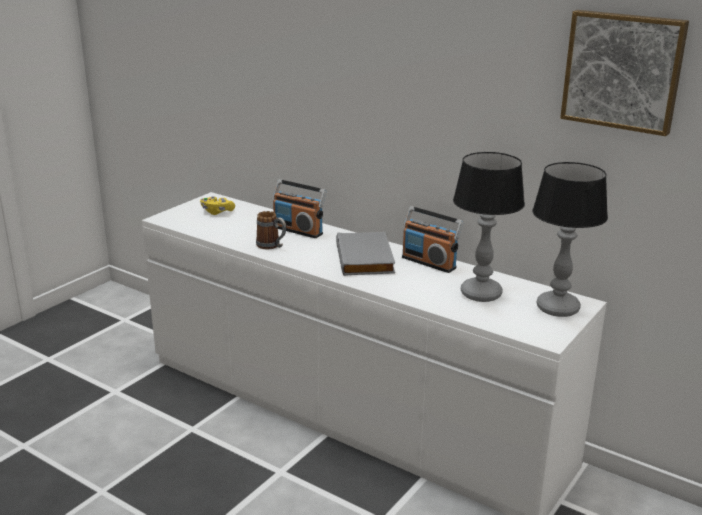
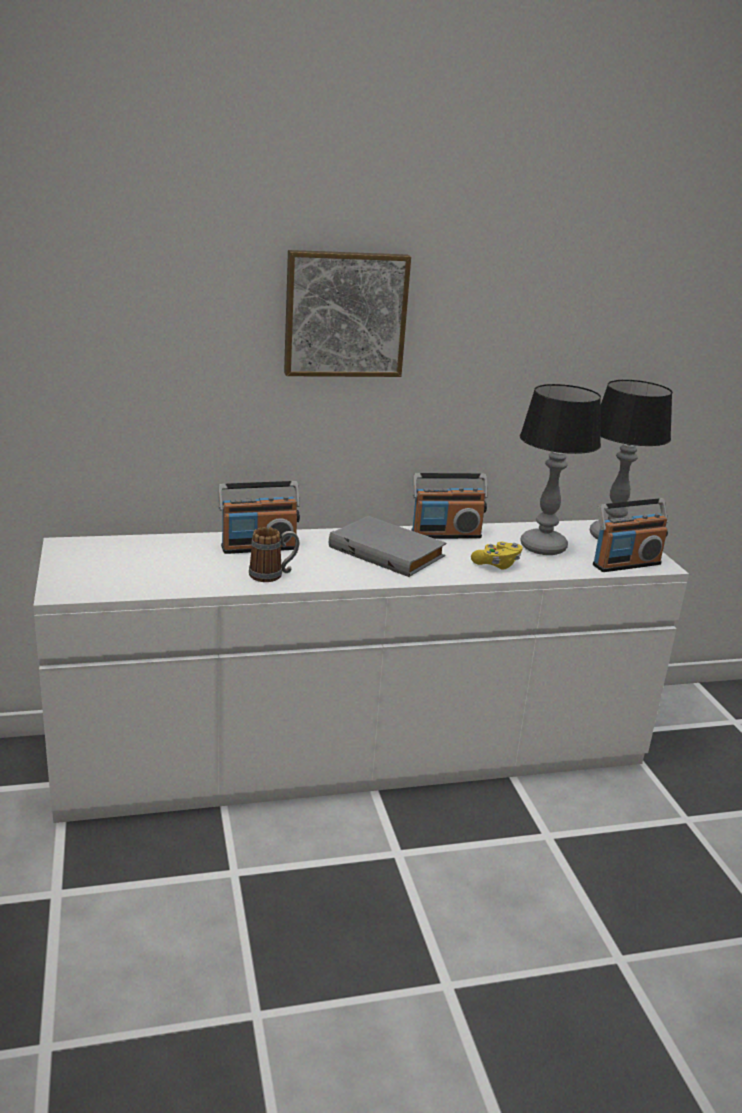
camera: 50 degrees left, 0 degrees up
(217, 212) = (114, 559): yellow game controller -> yellow game controller (497, 564)
(519, 327) = (626, 564): none -> radio
(623, 71) = (644, 278): picture -> picture (345, 314)

